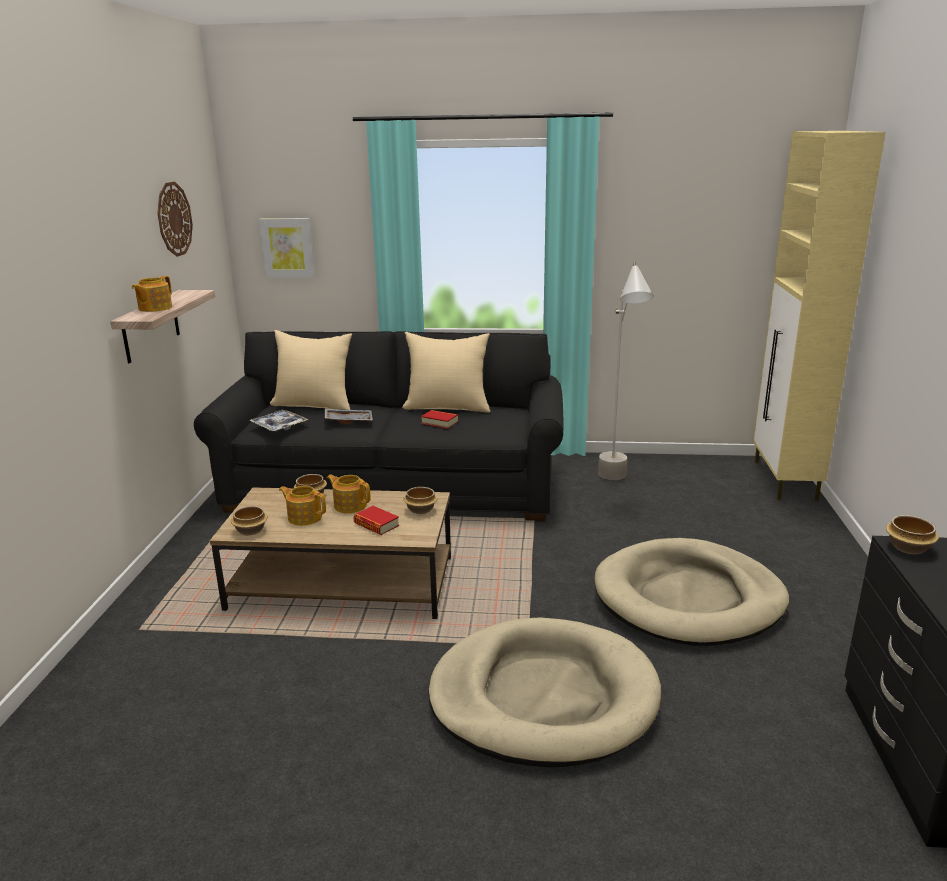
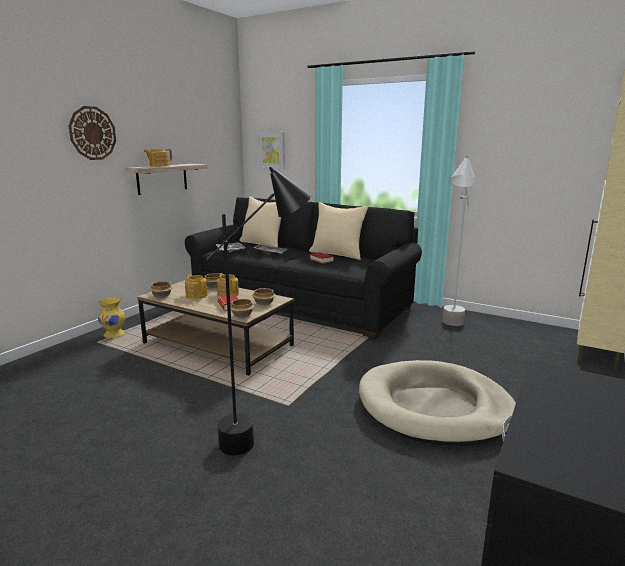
camera: 25 degrees right, 5 degrees down
(154, 608) = (114, 334): none -> yellow vase
(174, 219) = (194, 122): wall clock -> wall clock (92, 133)
(543, 697) = (265, 438): beige dog bed -> black floor lamp
(909, 548) = (555, 374): bowl -> bowl (242, 315)

